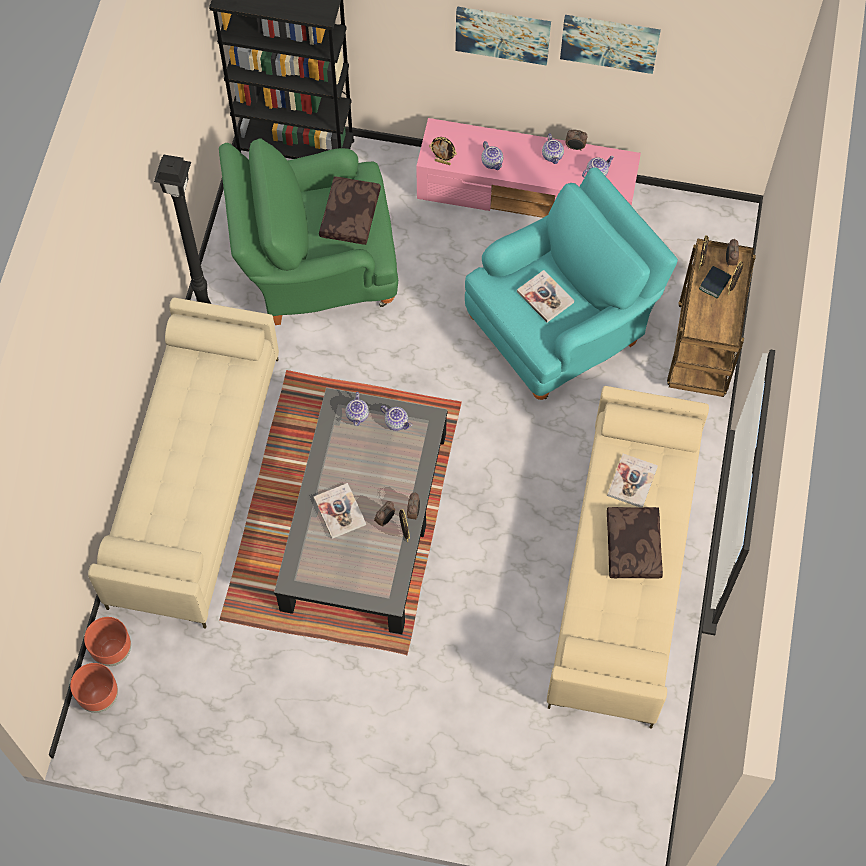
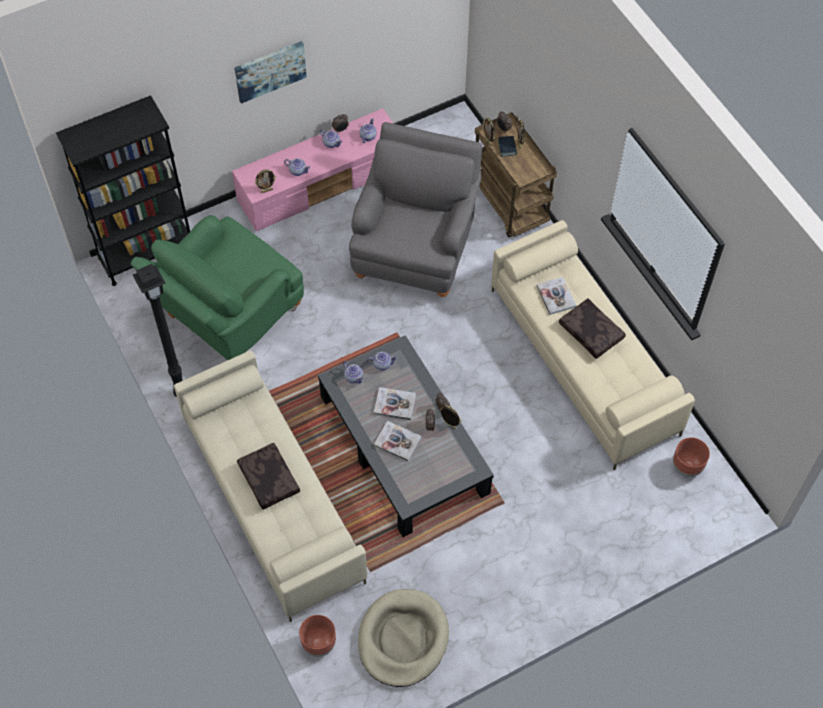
camera: 40 degrees left, 5 degrees down
(100, 697) = (338, 678): brown planter -> brown planter (687, 467)
(190, 709) = (403, 639): none -> beige dog bed
(349, 215) = (242, 257): brown pillow -> brown pillow (267, 479)
(545, 297) = (411, 224): book -> book (395, 404)
(561, 326) = (415, 247): turquoise armchair -> grey armchair
(609, 42) = (344, 34): picture -> none

